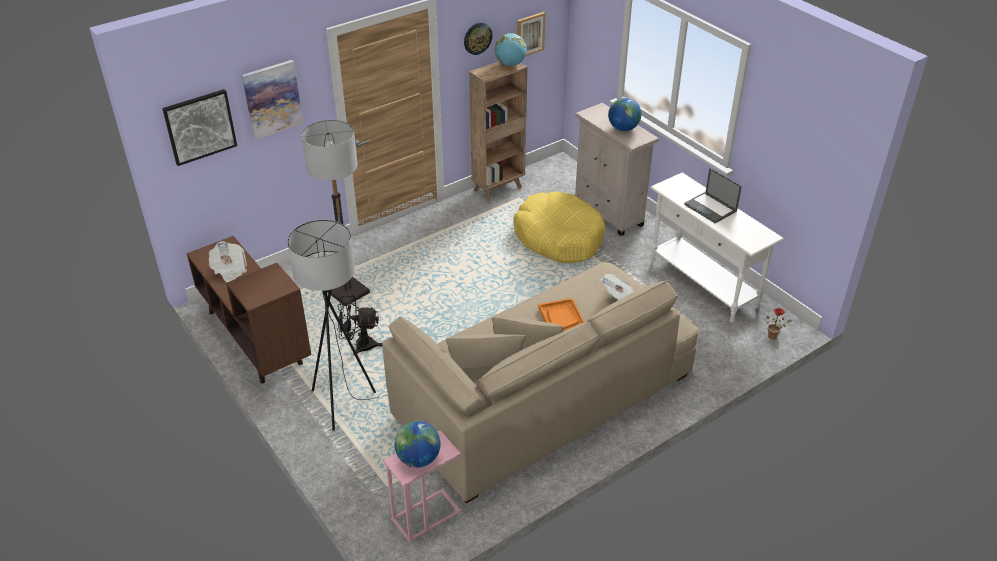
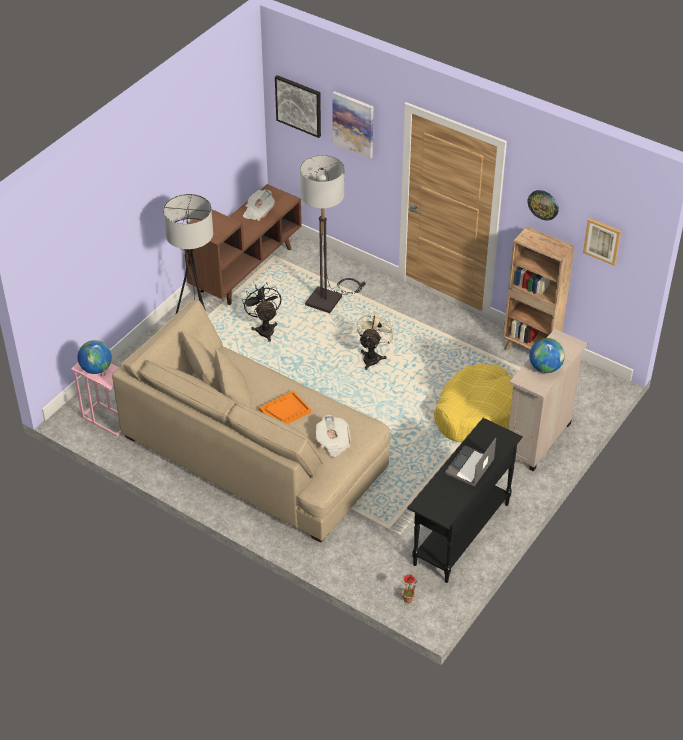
camera: 70 degrees right, 5 degrees up
(450, 280) = (373, 356): none -> beige fan
(510, 64) = (557, 248): globe -> none
(703, 284) = (461, 534): white console table -> black console table

